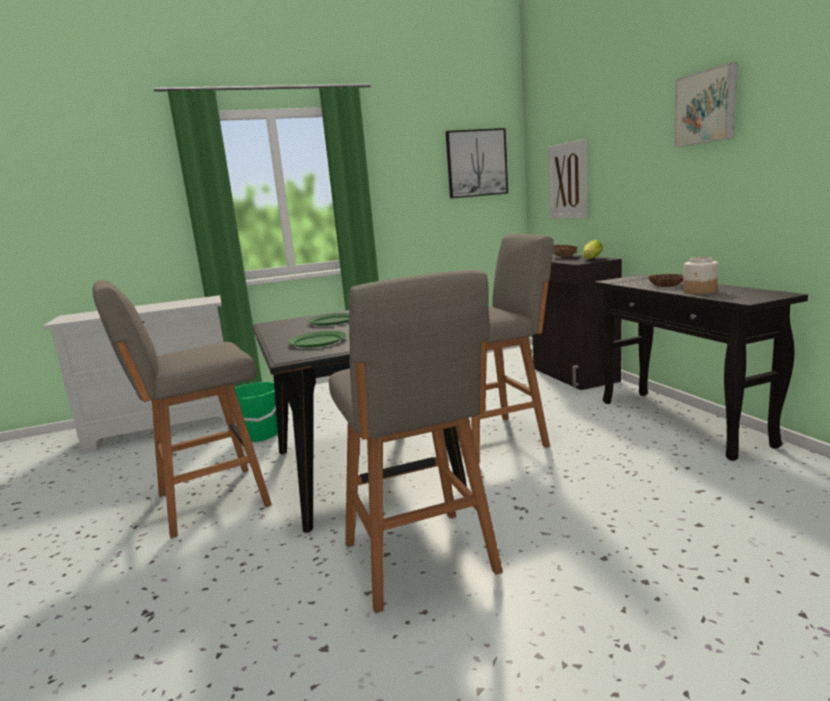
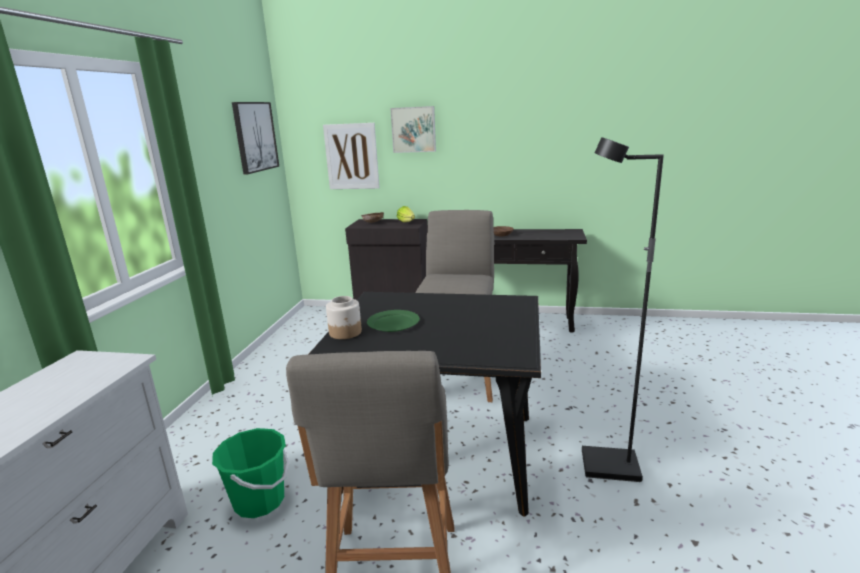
camera: 60 degrees left, 5 degrees up
(317, 342) = (476, 340): green plate -> none
(421, 561) = (609, 467): grey stool -> black floor lamp
(700, 291) = (534, 235): jar -> jar (345, 332)
(706, 107) = (499, 114): picture -> picture (414, 129)

